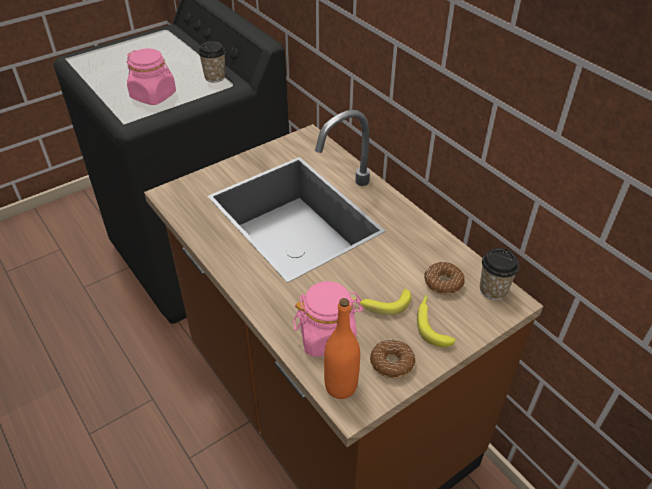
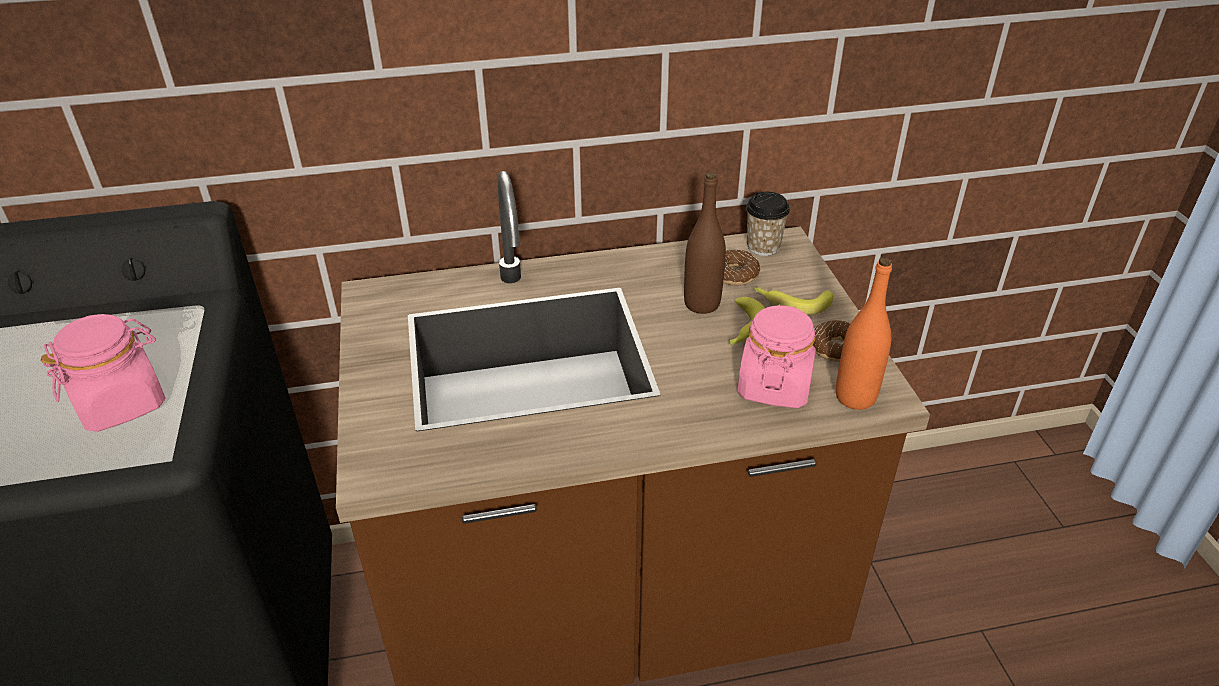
camera: 65 degrees left, 5 degrees down
(215, 77) = (154, 319): cup -> none
(395, 275) = (702, 304): none -> brown bottle

